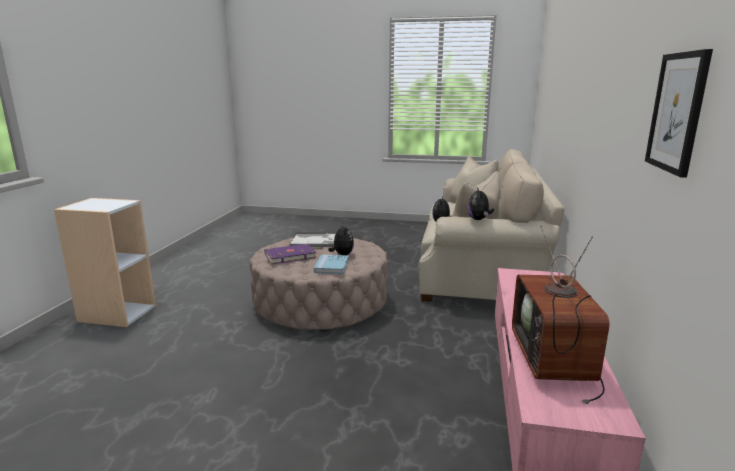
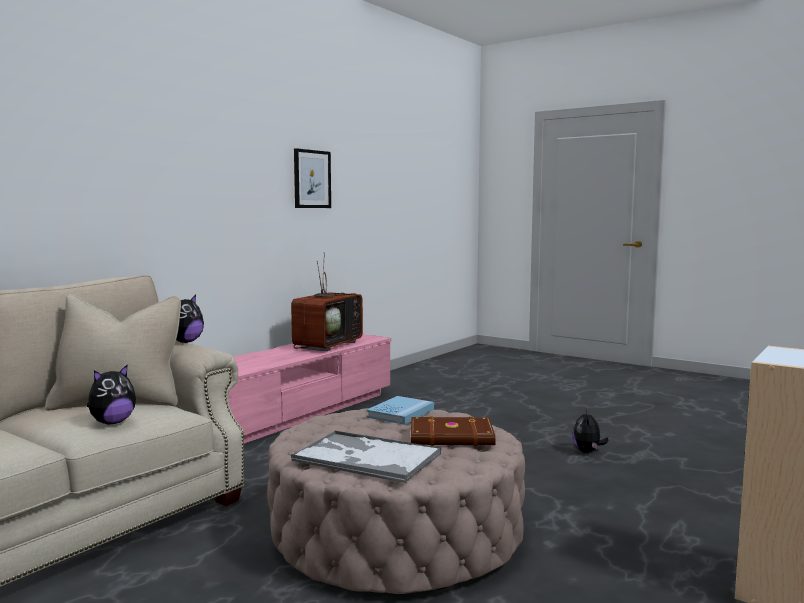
camera: 155 degrees left, 10 degrees down
(289, 256) = (452, 437): purple book -> brown book
(342, 254) = (364, 427): plush toy -> plush toy (588, 452)

